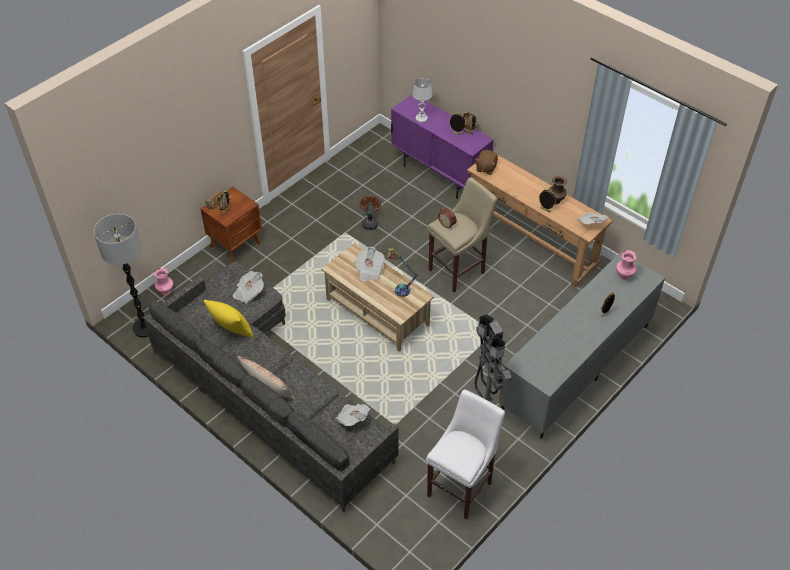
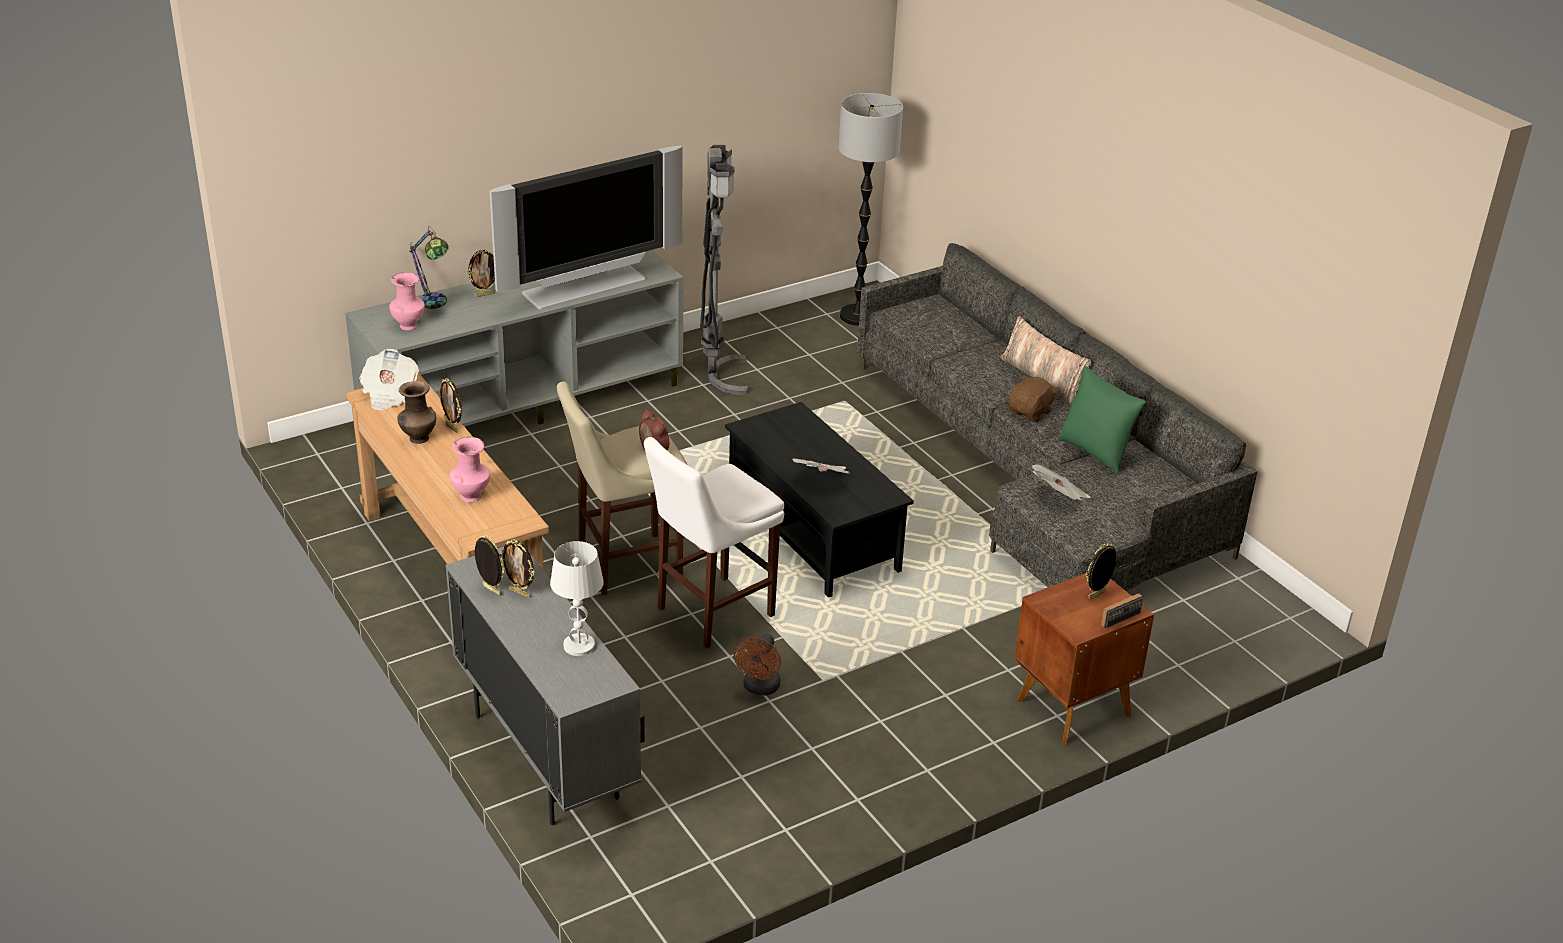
camera: 165 degrees left, 15 degrees down
(144, 328) = (1261, 599): floor lamp -> floor lamp (858, 316)
(166, 292) = (1225, 650): pink vase -> pink vase (471, 496)
(231, 332) = (1095, 452): yellow pillow -> green pillow
(352, 418) = (920, 325): newspaper -> none
(377, 312) = (813, 534): beige coffee table -> black coffee table
(399, 287) = (779, 445): table lamp -> table lamp (434, 306)
(439, 175) = (545, 756): purple cabinet -> grey cabinet
(461, 487) = (779, 332): white stool -> white stool (710, 613)
(485, 168) = (507, 519): brown plush toy -> brown plush toy (1030, 412)
(553, 337) = (586, 288): none -> television

